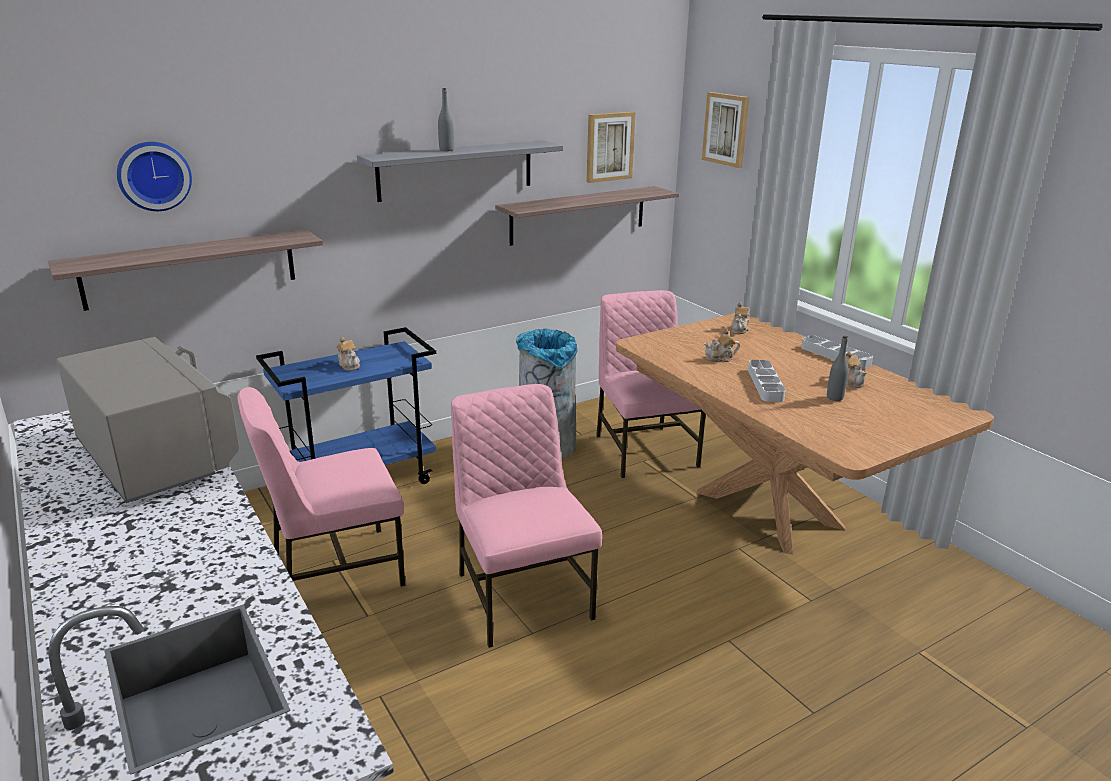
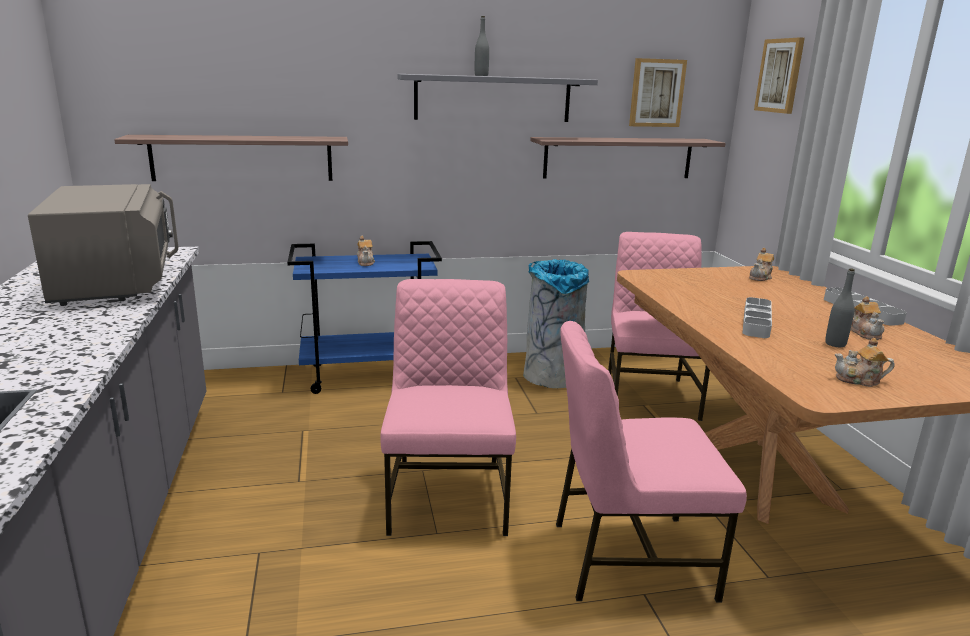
camera: 20 degrees right, 5 degrees down
(153, 175) = (217, 72): wall clock -> none
(334, 569) = (299, 438): pink chair -> pink chair (628, 557)
(720, 358) = (720, 296): teapot -> teapot (859, 380)

